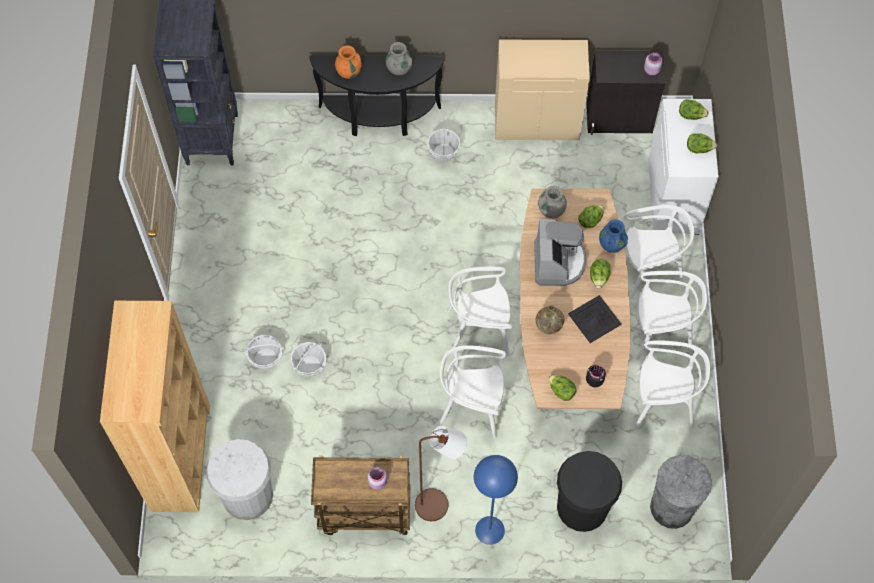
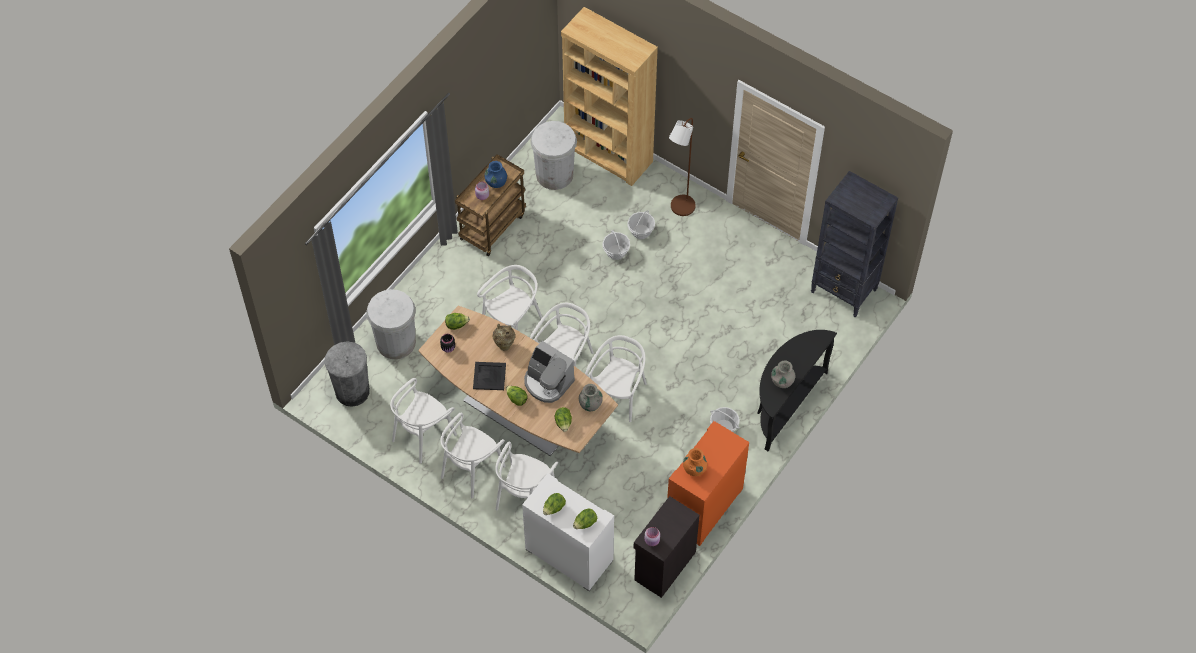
camera: 125 degrees right, 5 degrees down
(349, 71) = (803, 348): orange vase -> orange vase (694, 469)
(438, 505) = (464, 267): brown floor lamp -> brown floor lamp (680, 209)
(478, 259) = (618, 395): none -> white chair
(489, 530) = (425, 284): blue floor lamp -> none
(537, 121) = (705, 507): beige cabinet -> orange cabinet
(582, 507) = (396, 342): black trash can -> white trash can
(611, 244) = (535, 423): blue vase -> blue vase (496, 182)

